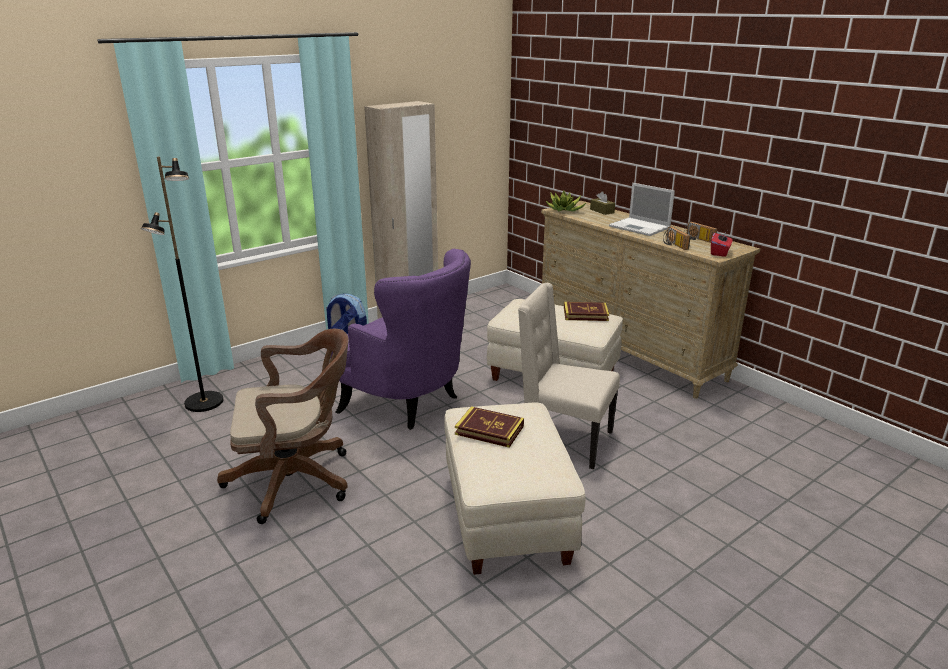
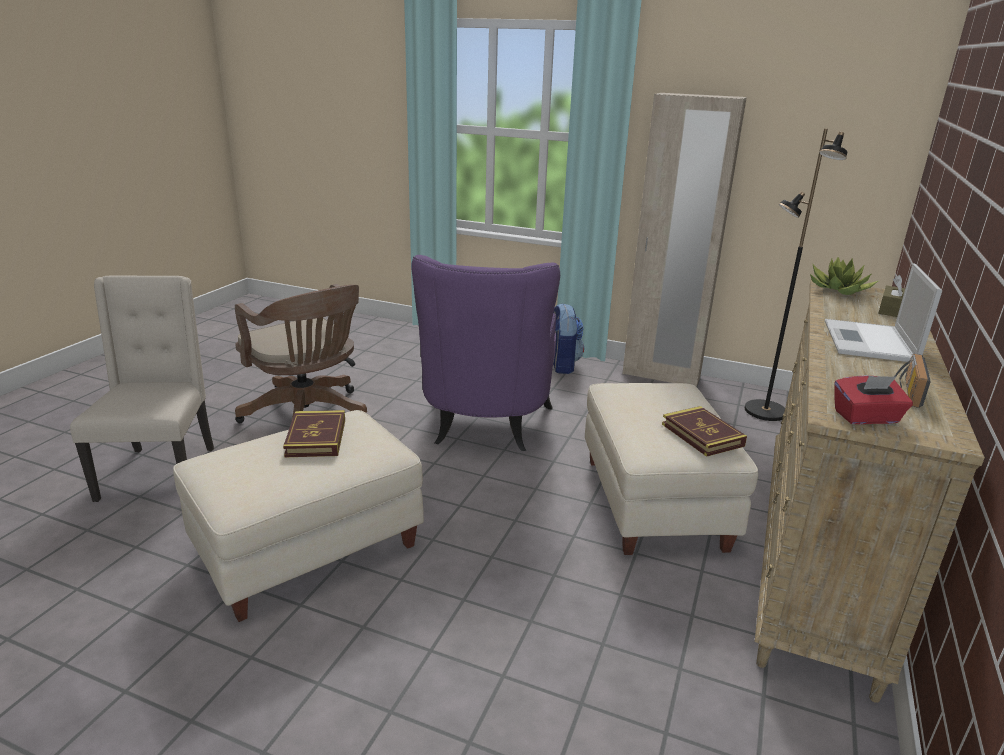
camera: 60 degrees right, 0 degrees up
(204, 403) = (396, 344): black floor lamp -> black floor lamp (764, 411)
(563, 441) = (499, 552): beige chair -> beige chair (160, 472)
(673, 245) = (828, 375): radio -> none

